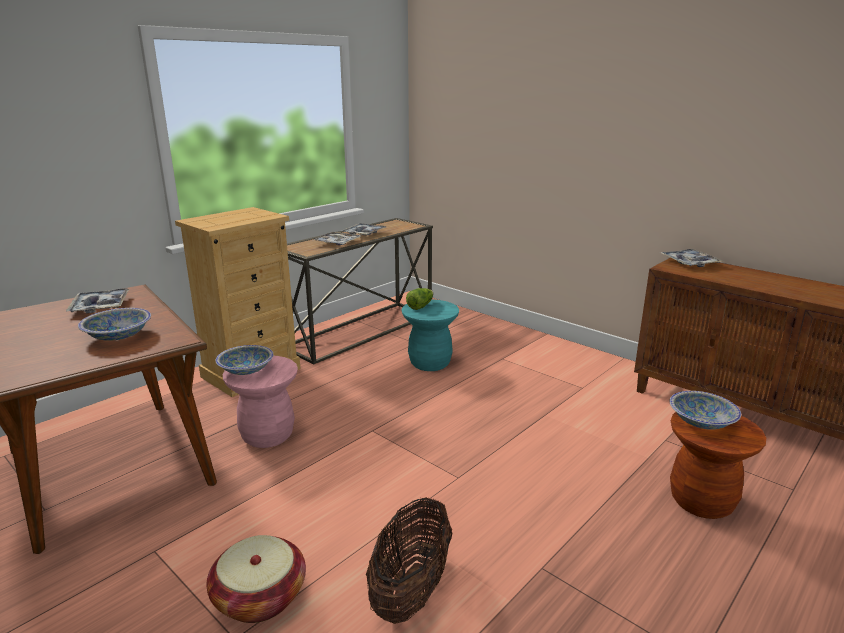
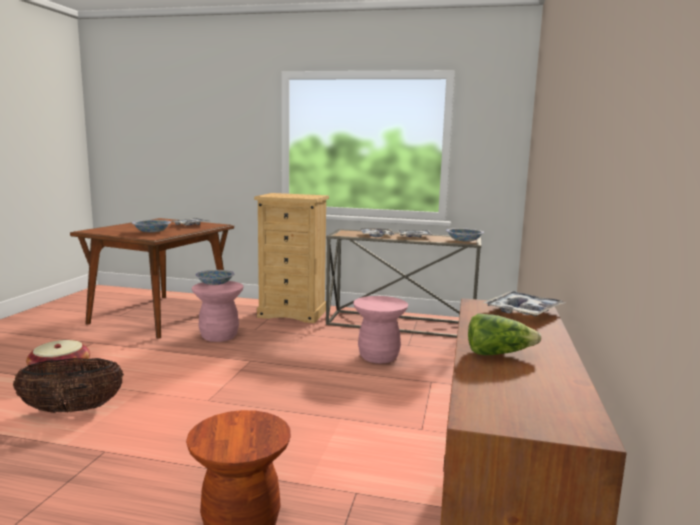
camera: 60 degrees right, 10 degrees down
(420, 306) = (381, 299): lettuce -> lettuce (498, 353)
(430, 363) = (378, 357): turquoise stool -> pink stool
(701, 422) = (246, 424): bowl -> bowl (464, 241)

